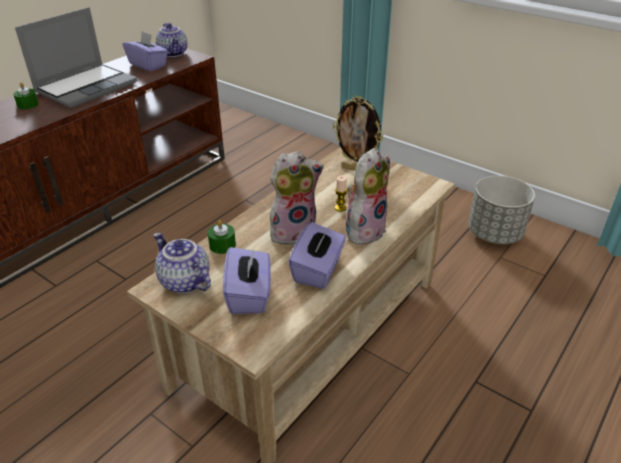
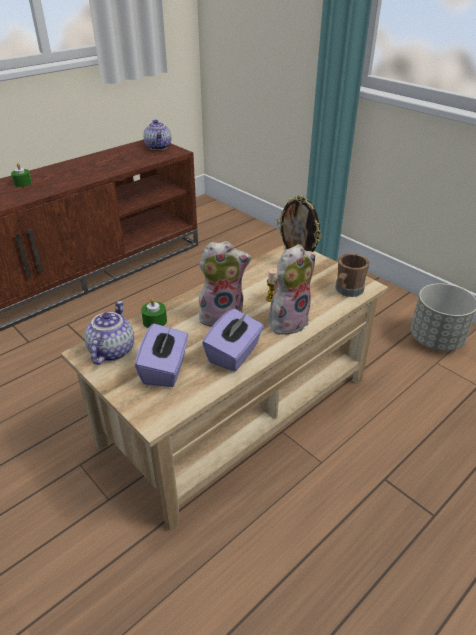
camera: 10 degrees right, 0 degrees up
(87, 87) = (76, 171): laptop -> none
(148, 65) = (134, 156): purple tissue box -> none
(183, 282) = (111, 350): teapot -> teapot turned 45 degrees clockwise
(415, 192) = (347, 291): none -> brown mug

